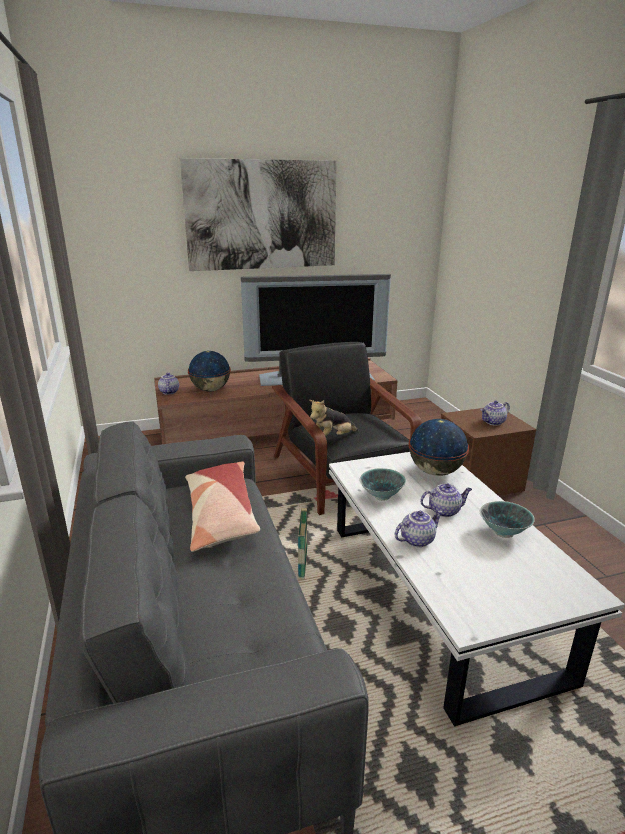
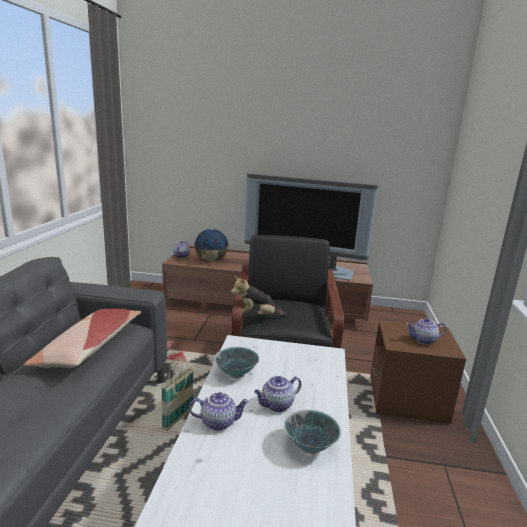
camera: 25 degrees right, 5 degrees down
(262, 215) = (280, 126): picture -> none
(435, 471) = (311, 368): globe -> none
(444, 511) = (276, 405): teapot -> teapot turned 135 degrees clockwise

